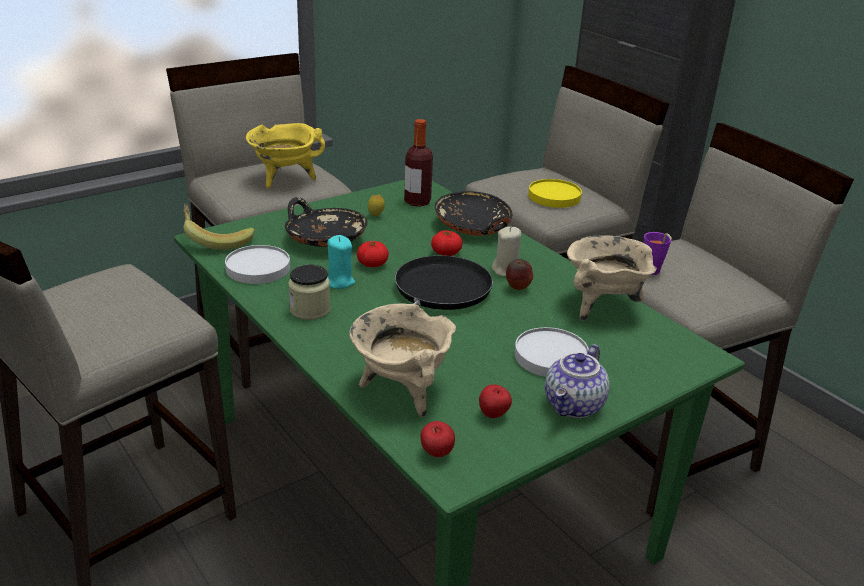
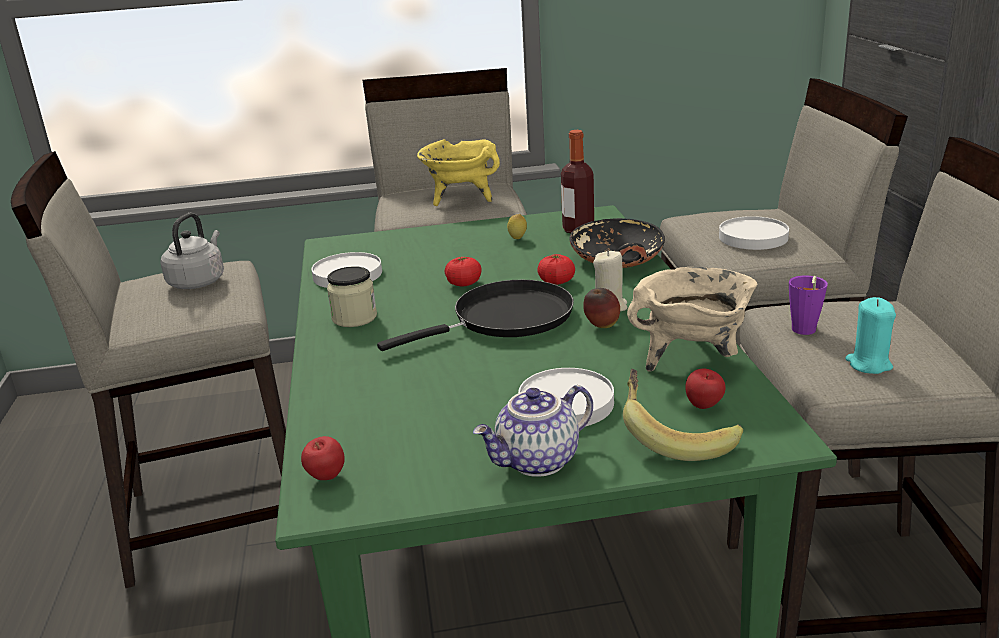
camera: 30 degrees right, 5 degrees down
(112, 294) = (198, 281): none -> grey kettle
(216, 240) = (337, 246): banana -> banana (675, 437)
(324, 239) = (441, 255): black bowl -> none
(339, 282) = (412, 296): turquoise candle -> turquoise candle (868, 364)
(401, 391) = (360, 409): beige cooking pot -> none
(493, 415) = (431, 452): apple -> apple (704, 407)
(554, 197) = (753, 237): yellow plate -> white plate

